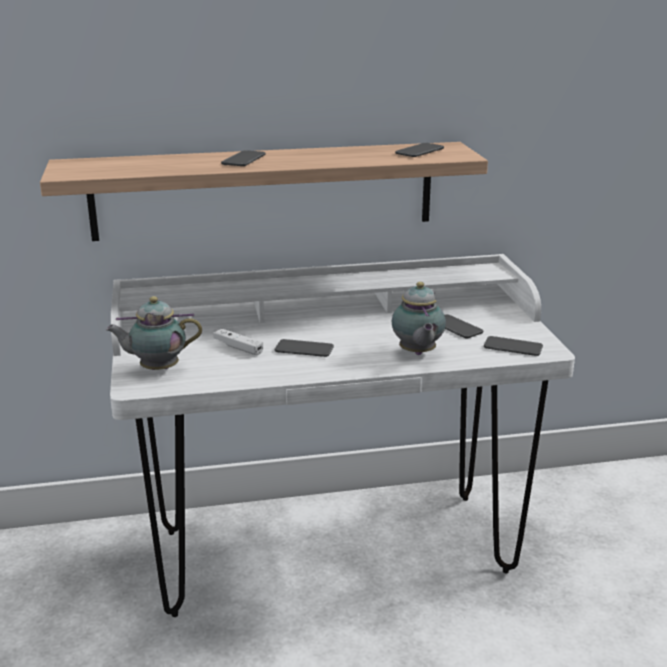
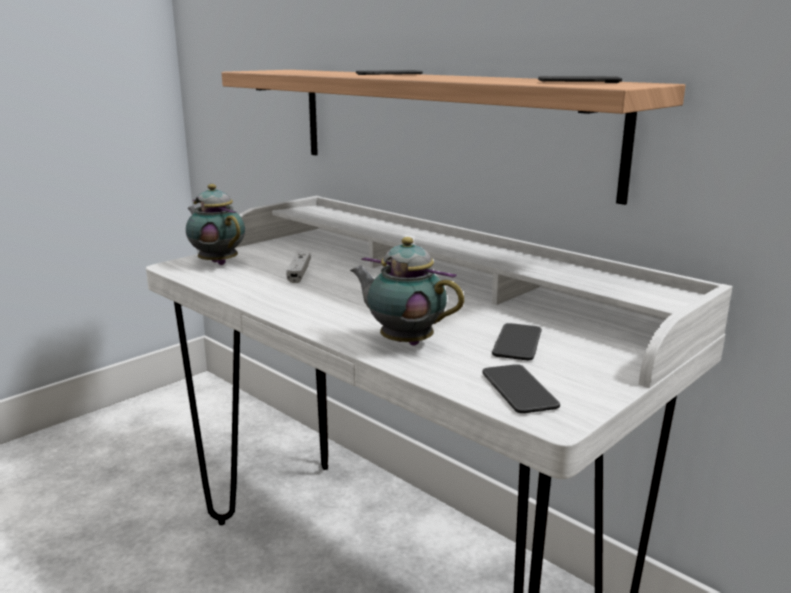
camera: 55 degrees right, 5 degrees down
(304, 349) = (332, 294): phone -> none
(417, 353) = (403, 342): teapot -> teapot turned 75 degrees clockwise

